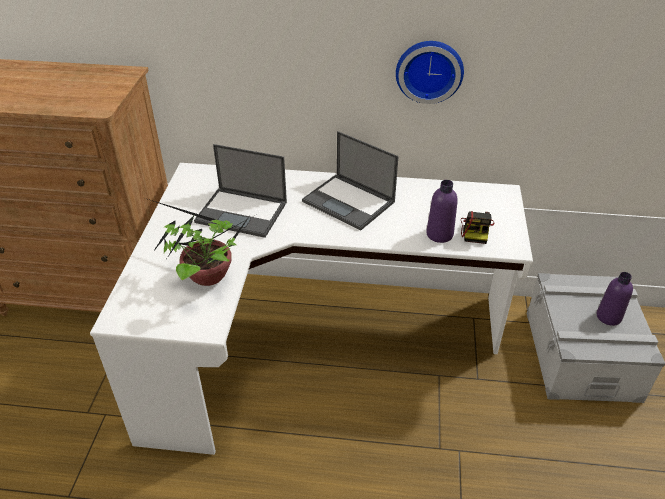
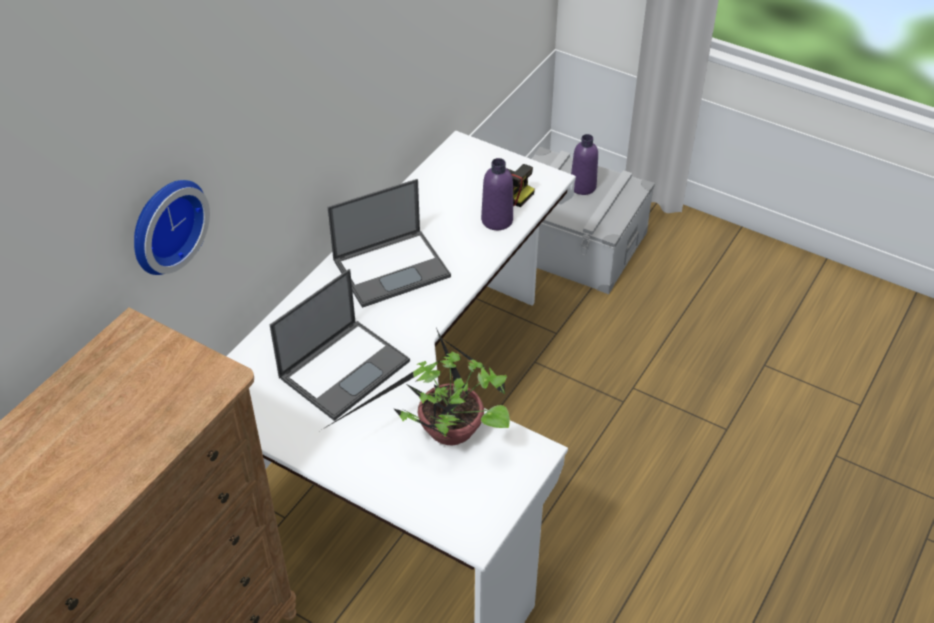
camera: 65 degrees left, 5 degrees up
(429, 70) = (371, 73): wall clock -> wall clock (164, 224)

